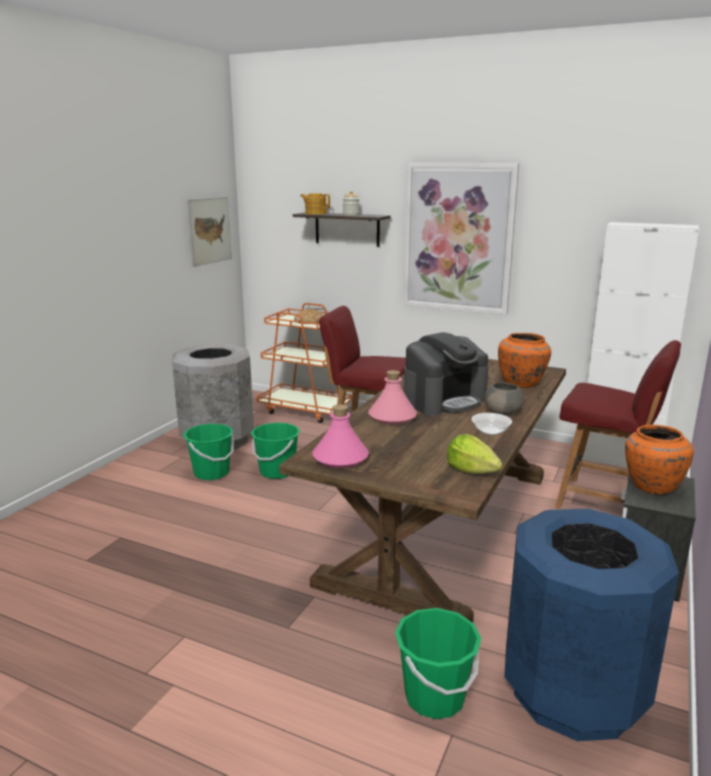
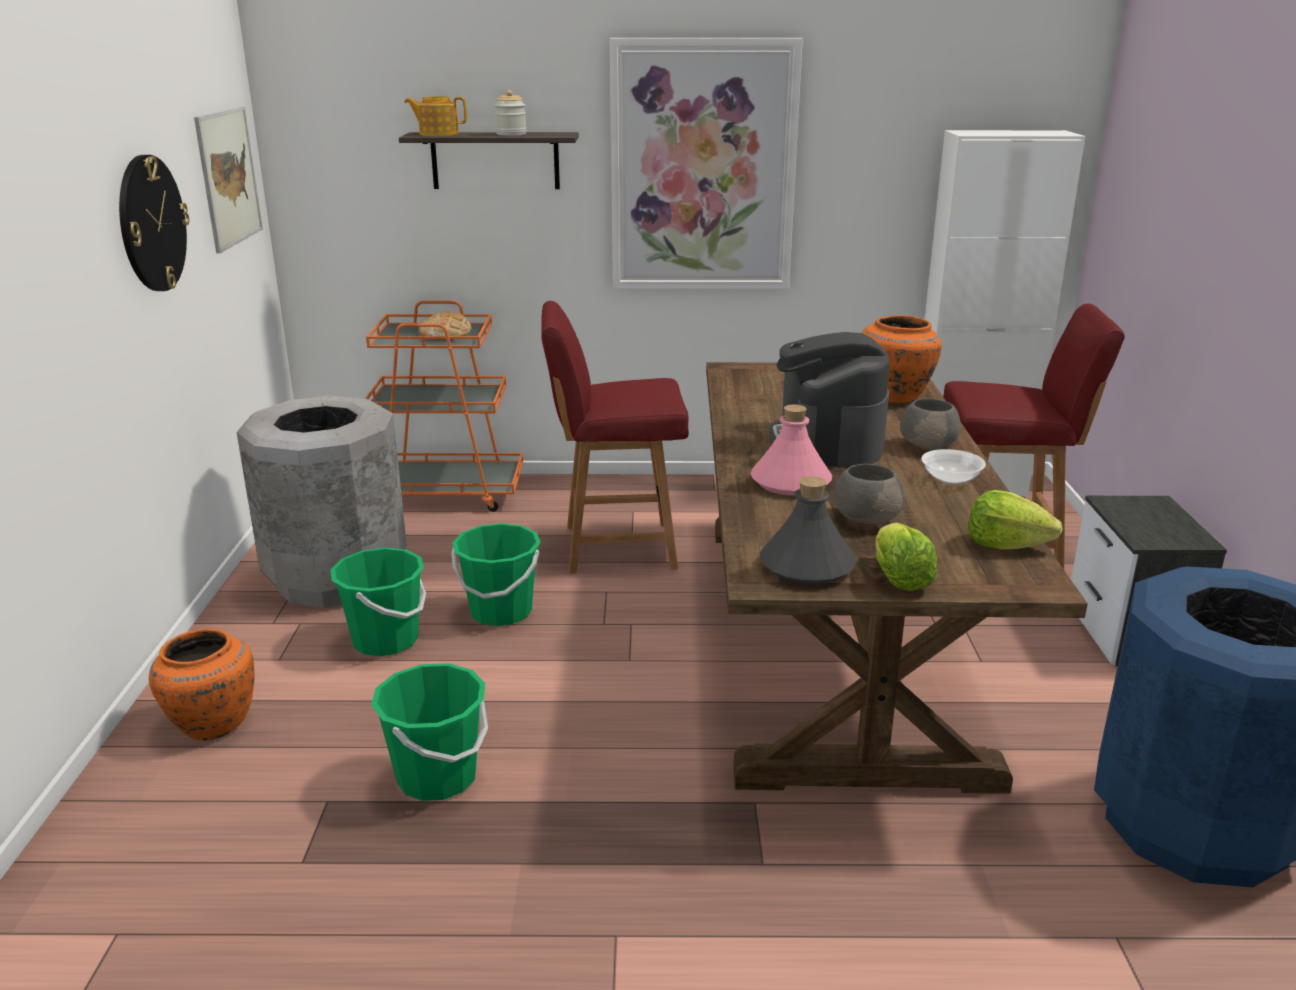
camera: 25 degrees left, 5 degrees up
(143, 247) = (151, 224): none -> wall clock
(340, 458) = (807, 567): pink bottle -> grey bottle
(382, 474) = (899, 579): none -> lettuce
(409, 442) = (866, 518): none -> grey bowl
(434, 697) = (1050, 893): green bucket -> green bucket (437, 777)
(444, 400) = (827, 441): coffee machine -> coffee machine turned 150 degrees clockwise
(651, 486) = (1137, 517): orange vase -> orange vase (212, 723)

